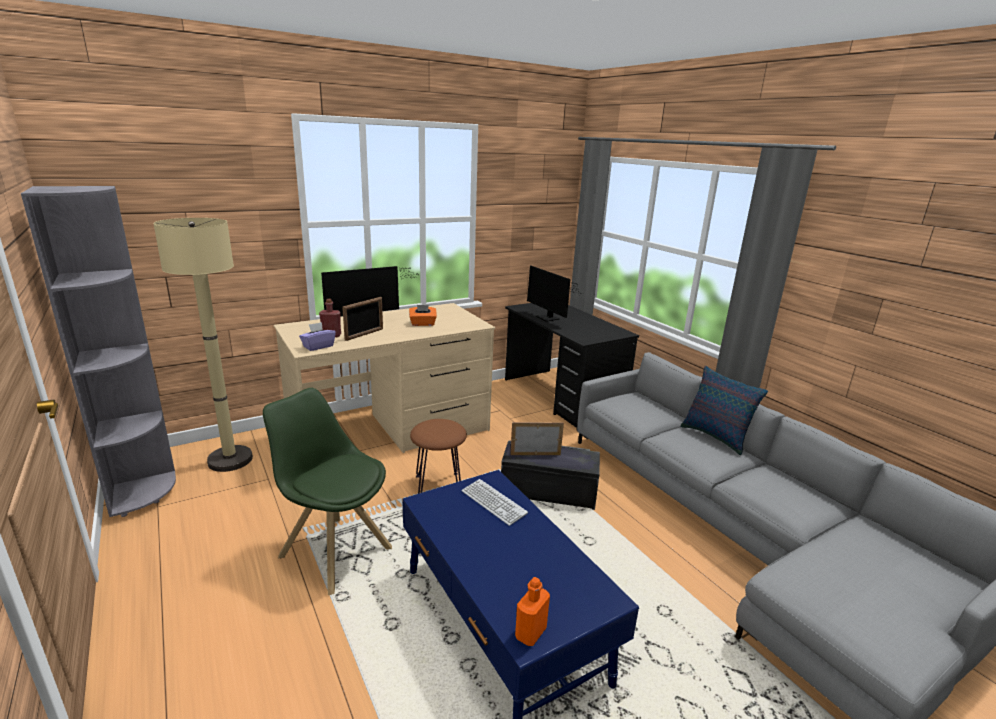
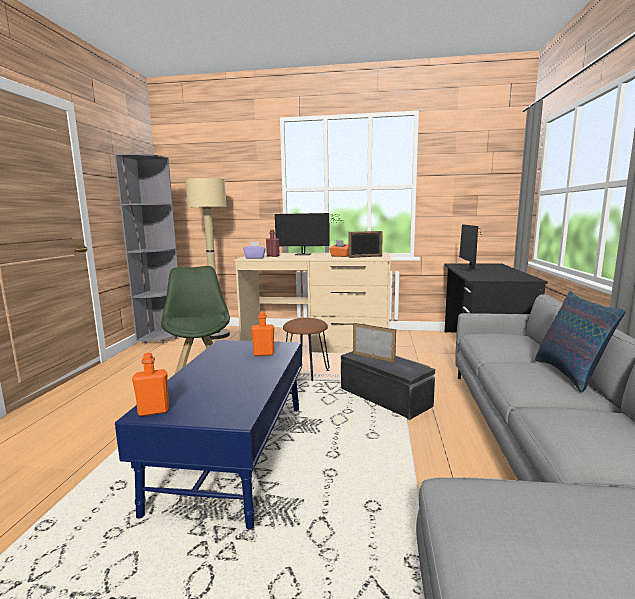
camera: 40 degrees right, 10 degrees down
(364, 334) = (292, 257): picture frame -> picture frame (365, 257)
(493, 502) = (264, 353): keyboard -> orange bottle

